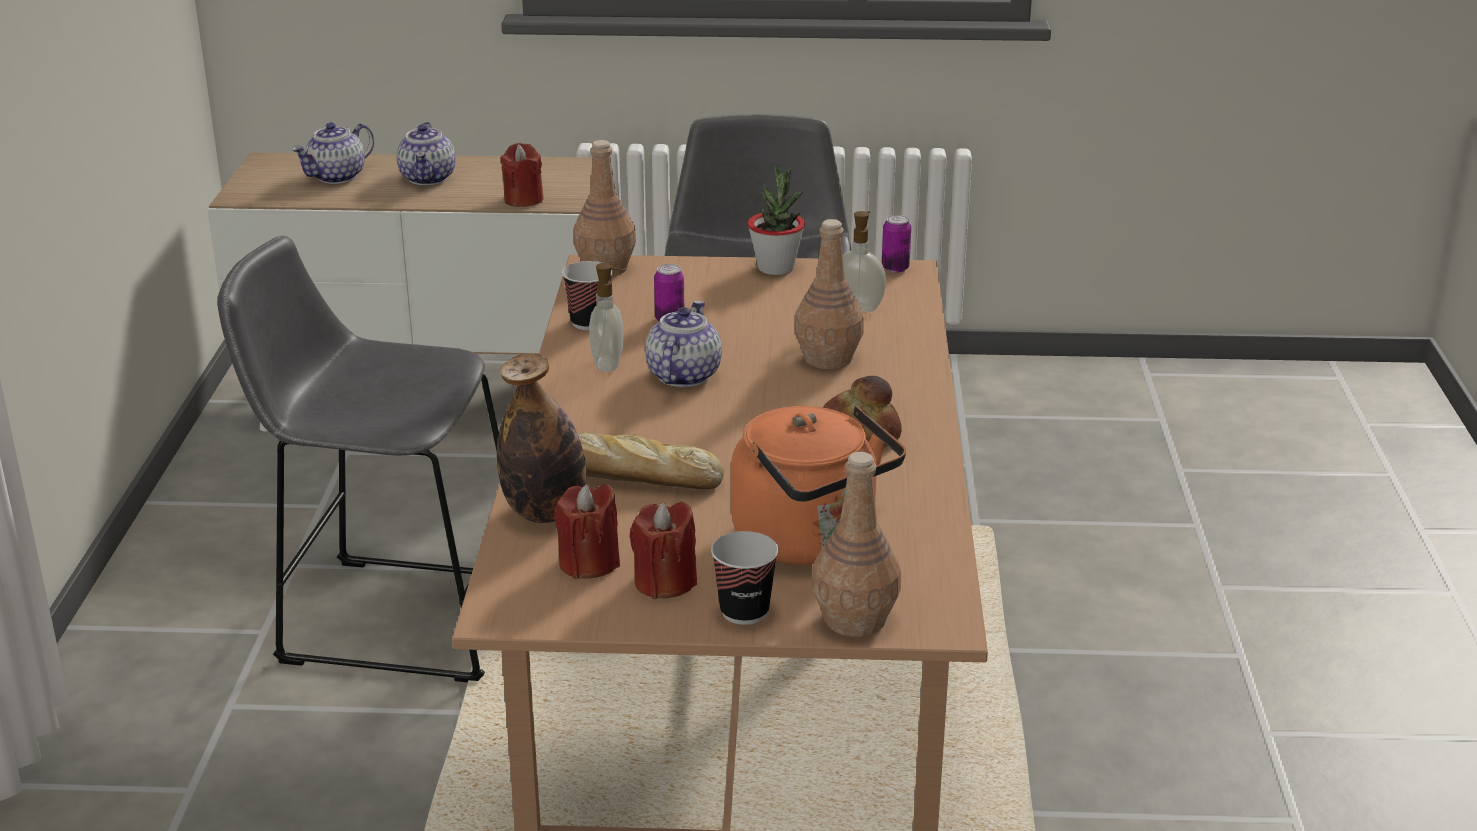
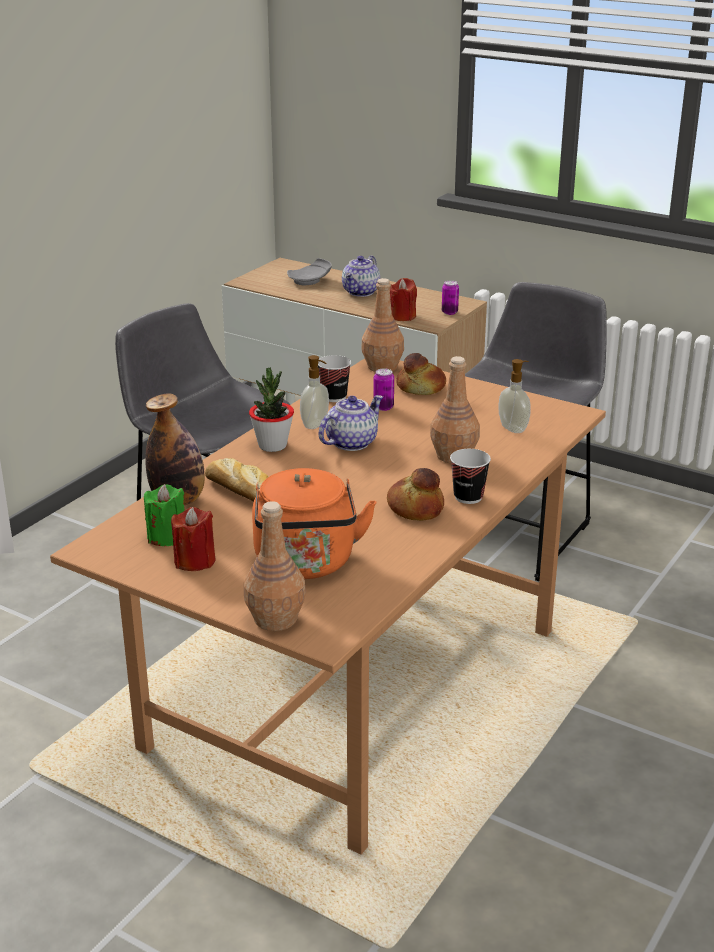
camera: 30 degrees right, 0 degrees up
(337, 177) = (310, 281): teapot -> grey plate
(589, 563) = (167, 537): red candle -> green candle
(688, 284) = (421, 388): none -> bread
(744, 611) = (218, 592): cup -> cup (468, 497)
(776, 268) = (489, 391): potted plant -> potted plant (272, 446)
(895, 268) = (569, 409): can -> can (449, 312)

